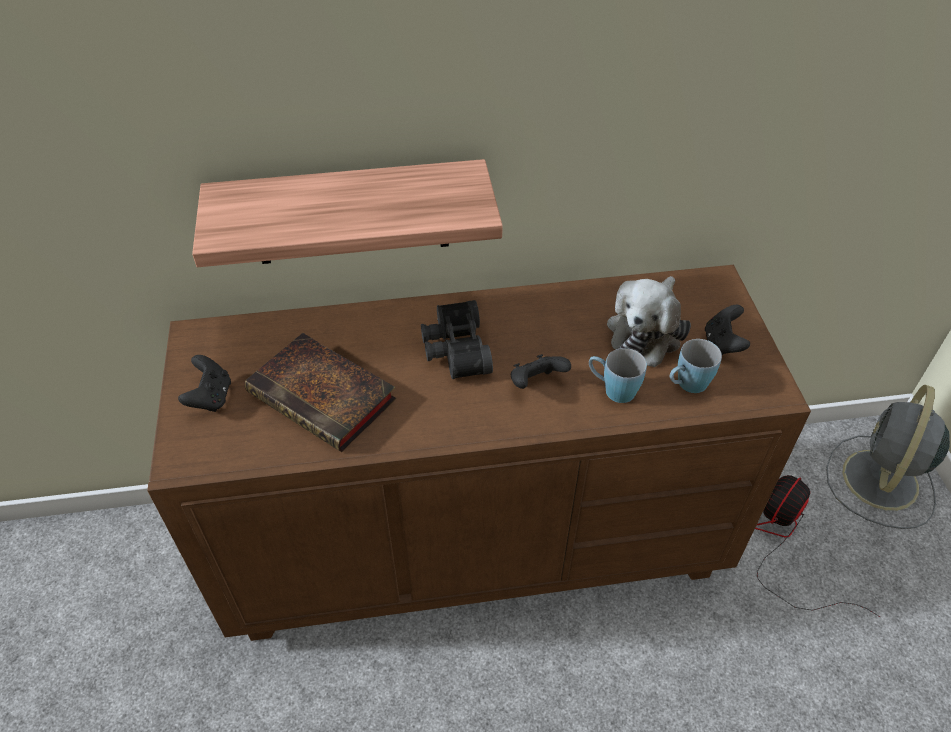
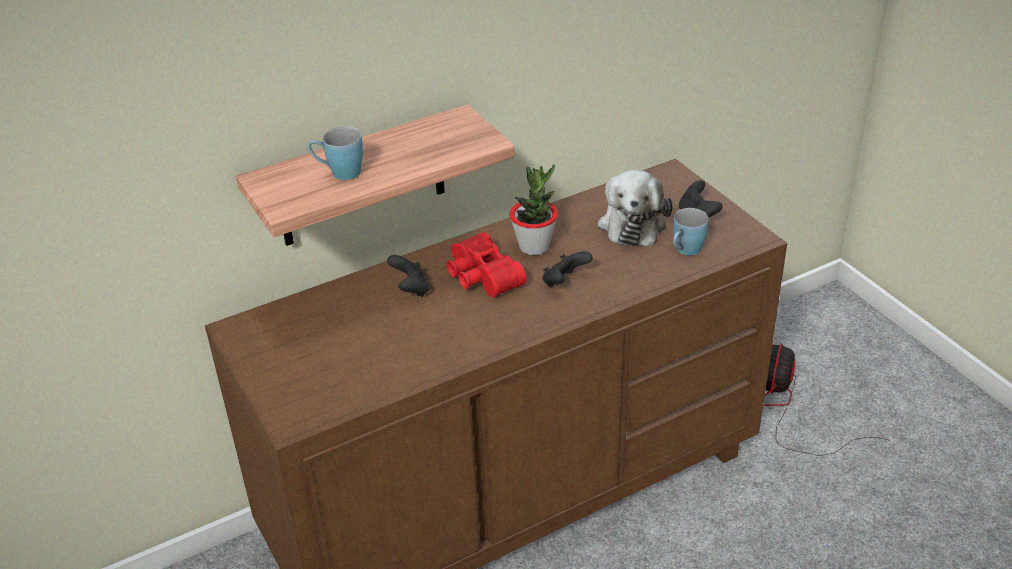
camera: 20 degrees left, 10 degrees down
(211, 397) = (286, 369): black game controller -> black game controller (410, 289)
(325, 397) = (391, 341): book -> none
(454, 349) = (481, 277): black binoculars -> red binoculars
(528, 329) = (534, 246): none -> potted plant
(612, 389) = (628, 270): blue mug -> blue mug (339, 172)
(879, 482) = (843, 339): grey fan -> none

